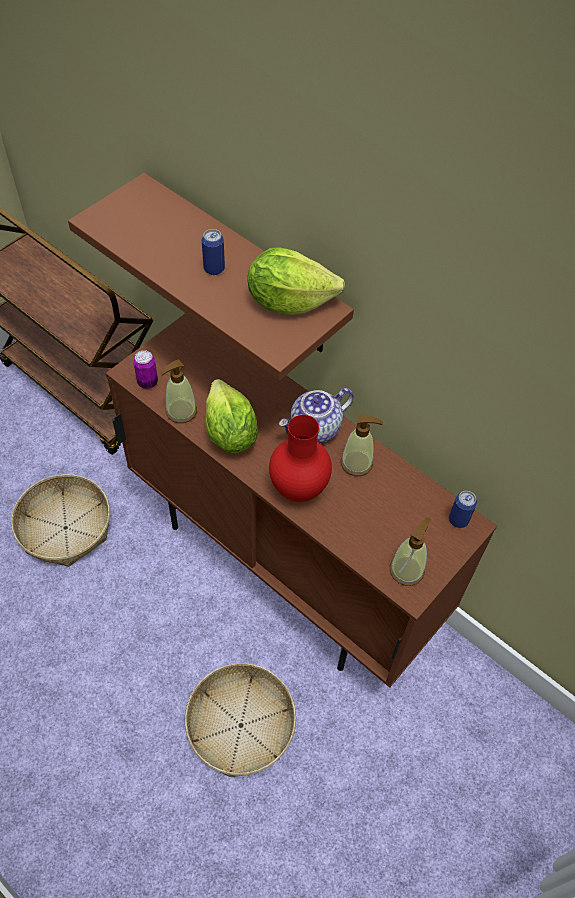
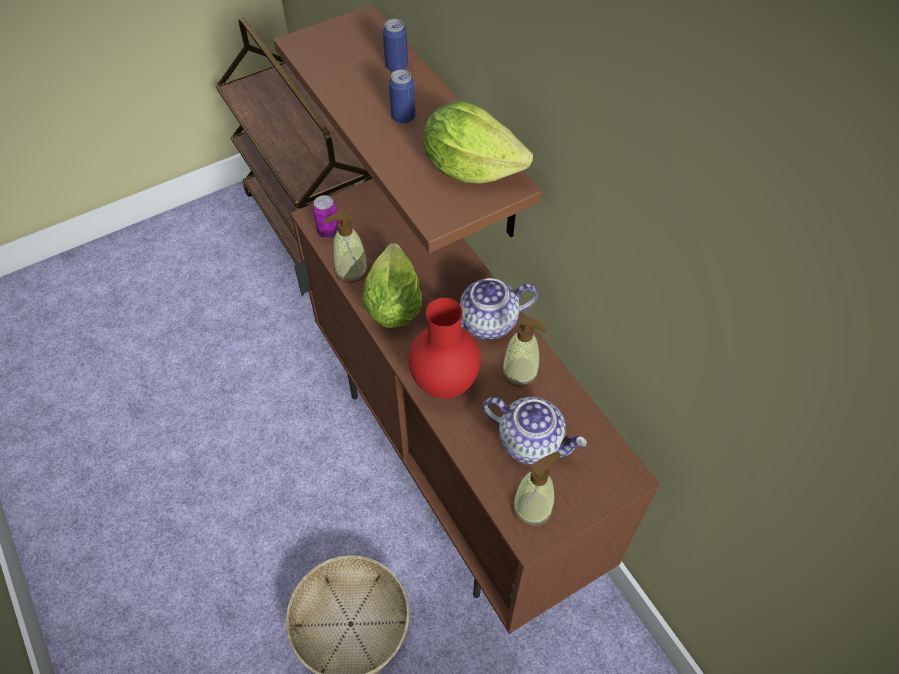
camera: 20 degrees right, 0 degrees up
(65, 528) = (247, 369): basket -> none
(386, 518) = (531, 441): none -> teapot
(458, 520) = (615, 466): can -> can (396, 66)

